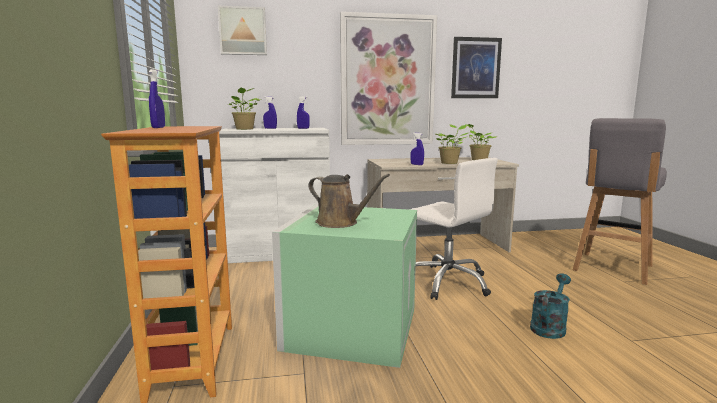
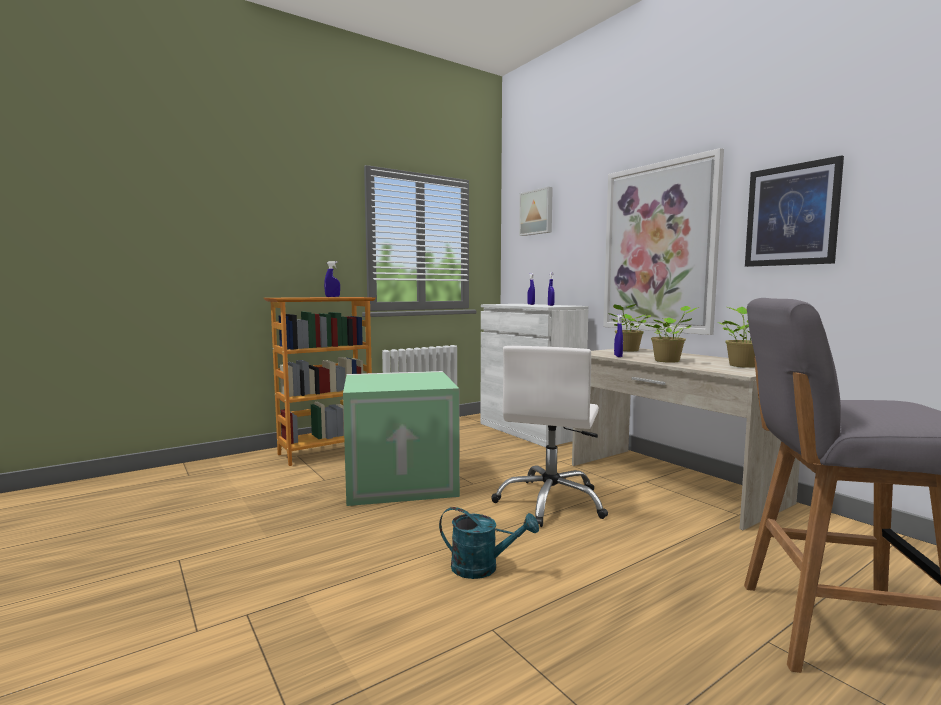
camera: 65 degrees right, 5 degrees down
(244, 129) = (507, 304): potted plant -> potted plant (627, 350)
(340, 223) = (383, 379): brown watering can -> none

